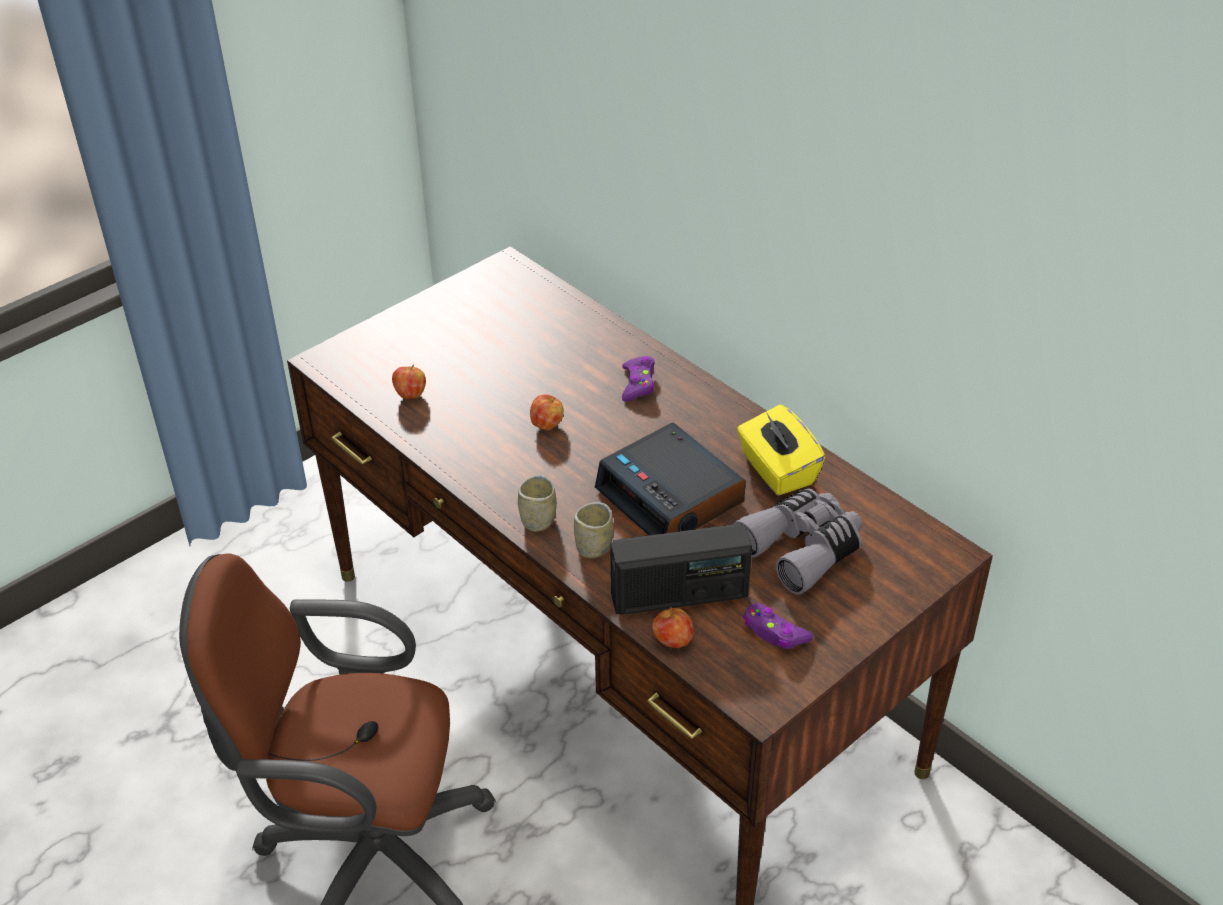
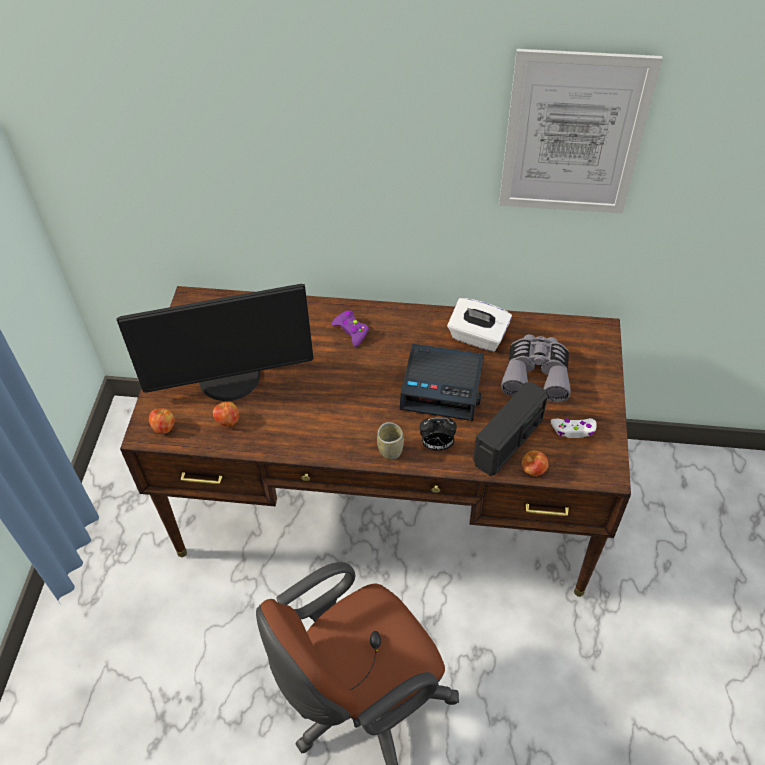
camera: 40 degrees left, 10 degrees up
(458, 359) = (230, 379): none -> monitor
(547, 425) = (329, 388): apple -> apple (164, 427)
(593, 547) = (437, 445): cup -> alarm clock
(774, 632) = (573, 430): purple game controller -> white game controller
(777, 470) = (477, 337): yellow tissue box -> white tissue box
(948, 206) = (573, 135): none -> picture

